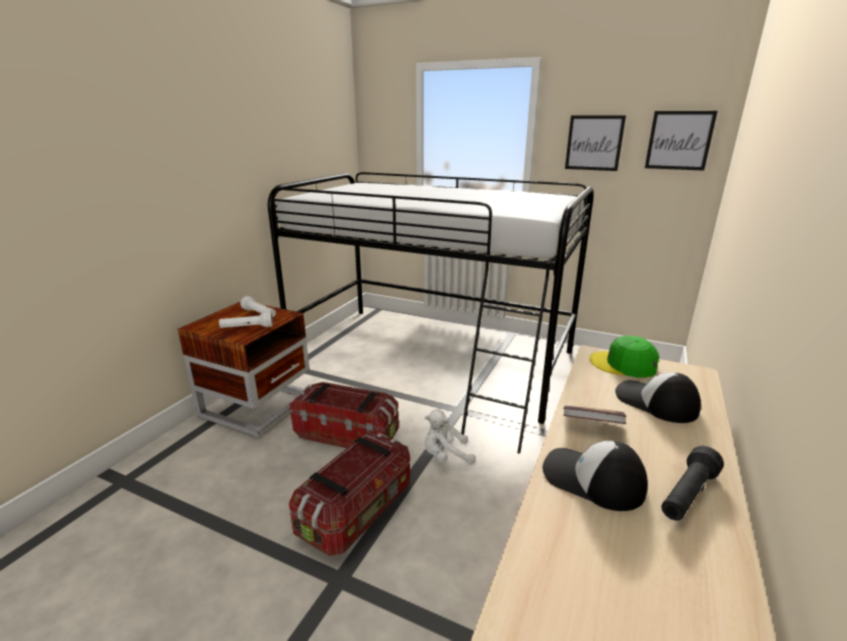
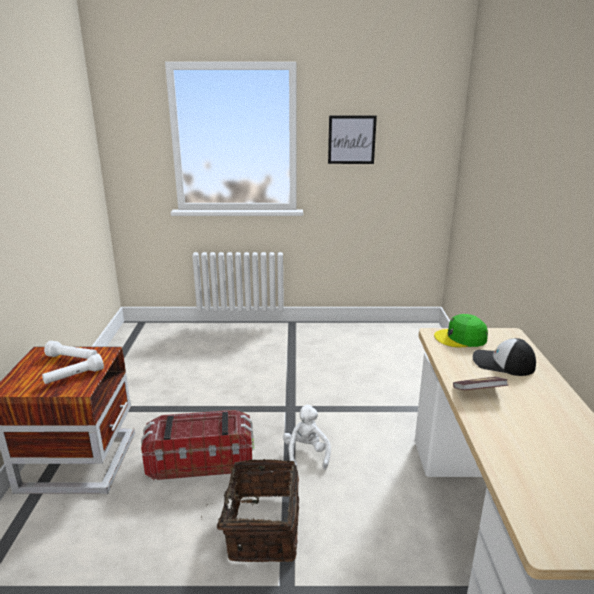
camera: 25 degrees left, 0 degrees up
(358, 510) = (261, 528): storage box -> basket
(433, 358) = (234, 363): black bed -> none
(445, 456) = (306, 454): white plush toy -> white plush toy turned 120 degrees clockwise
(592, 479) = (509, 431): cap -> none
(679, 140) = (421, 136): picture -> none
(687, 495) = (567, 424): black flashlight -> none

